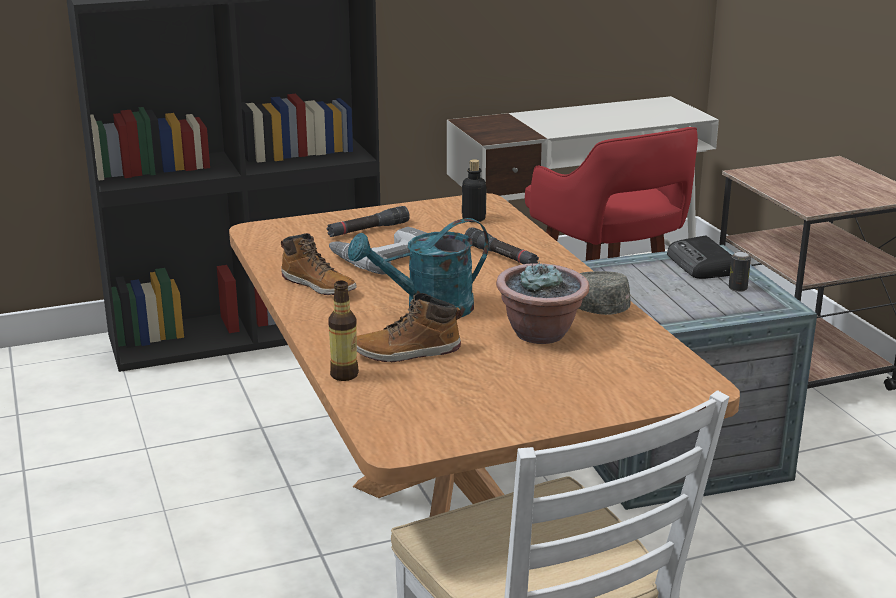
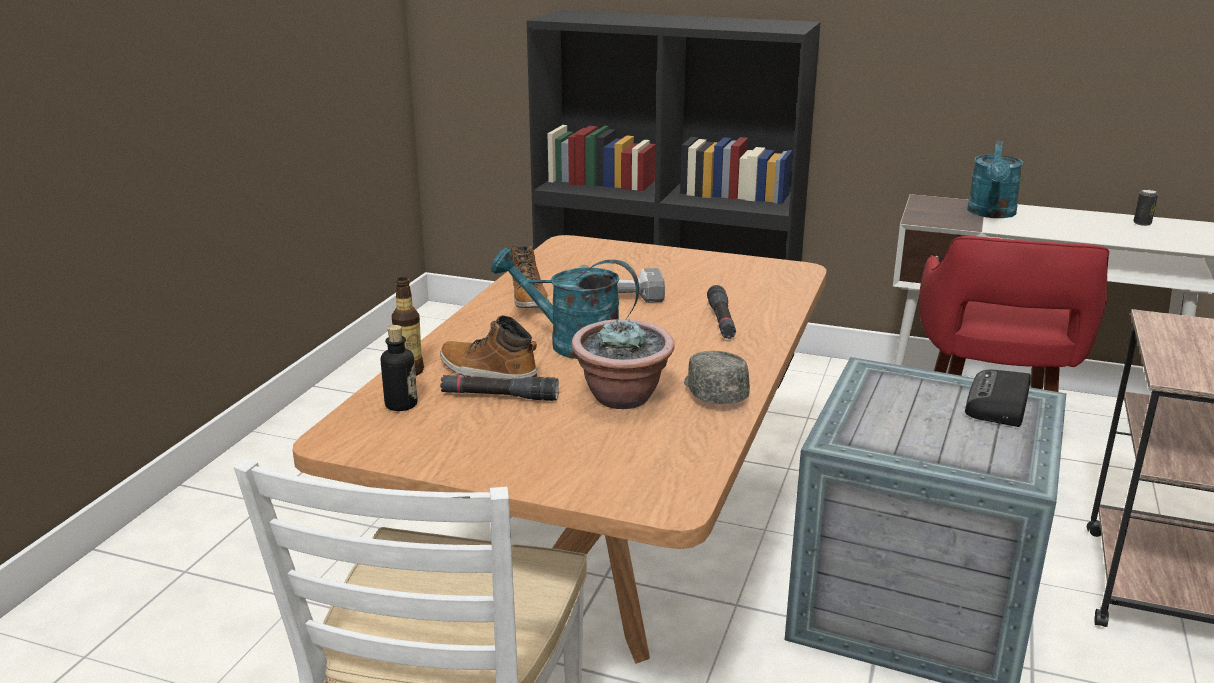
camera: 40 degrees right, 0 degrees up
(368, 230) = (652, 266): black flashlight -> black flashlight (499, 396)
(473, 219) = (761, 282): bottle -> bottle (401, 404)
(530, 122) = (991, 214): none -> turquoise watering can
(737, 288) = (1001, 442): can -> can (1142, 223)

